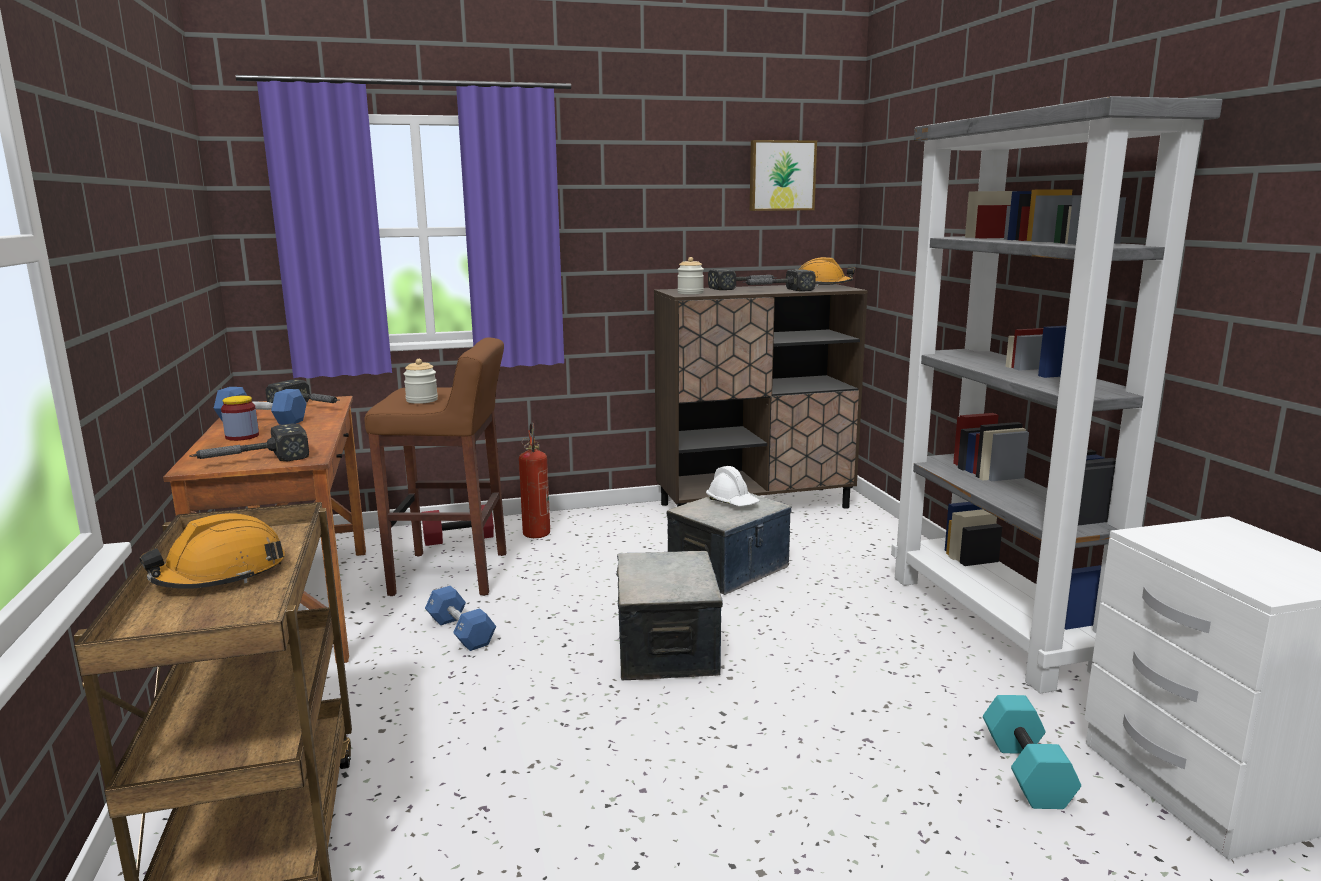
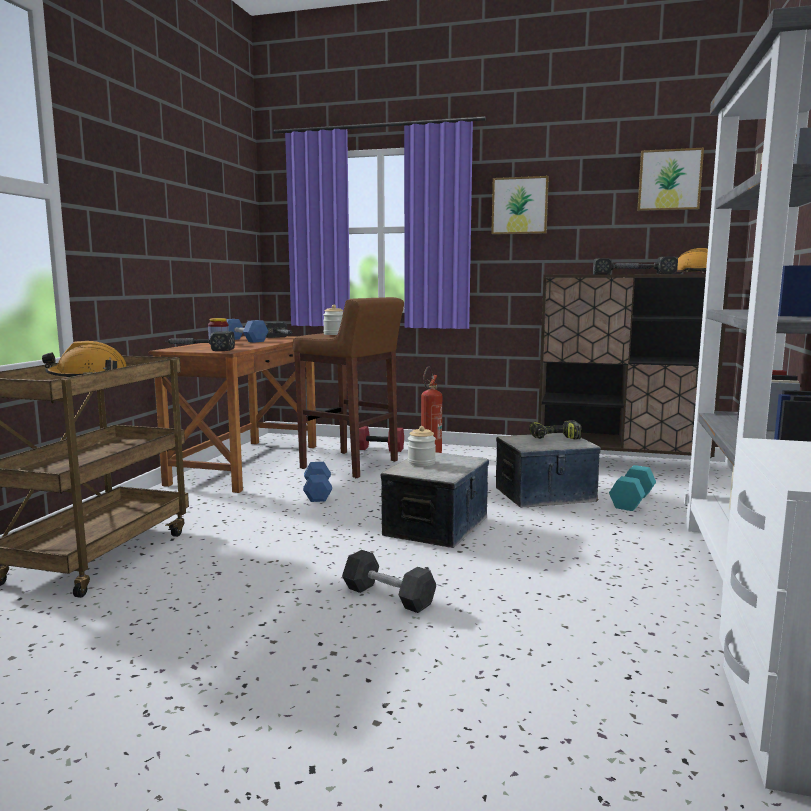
camera: 30 degrees right, 5 degrees down
(614, 202) = (520, 206): none -> picture
(690, 293) = (564, 274): jar -> jar (421, 463)
(728, 769) = (388, 596): none -> black dumbbell
(732, 502) = (554, 438): white hard hat -> power drill
(1023, 770) = (631, 665): turquoise dumbbell -> turquoise dumbbell (631, 500)

